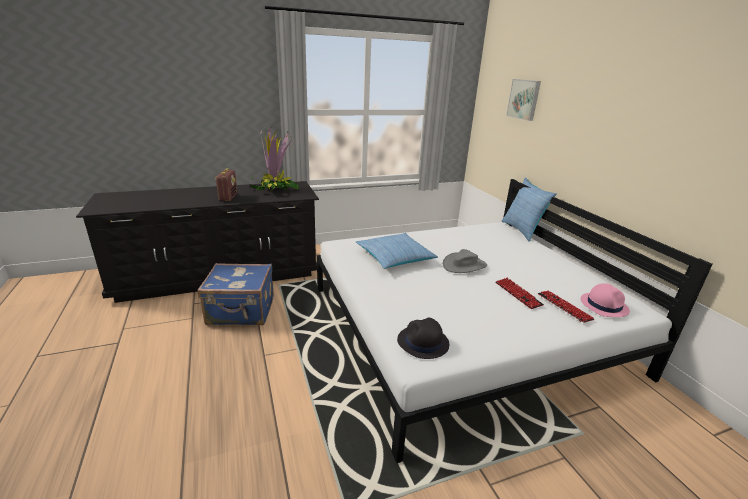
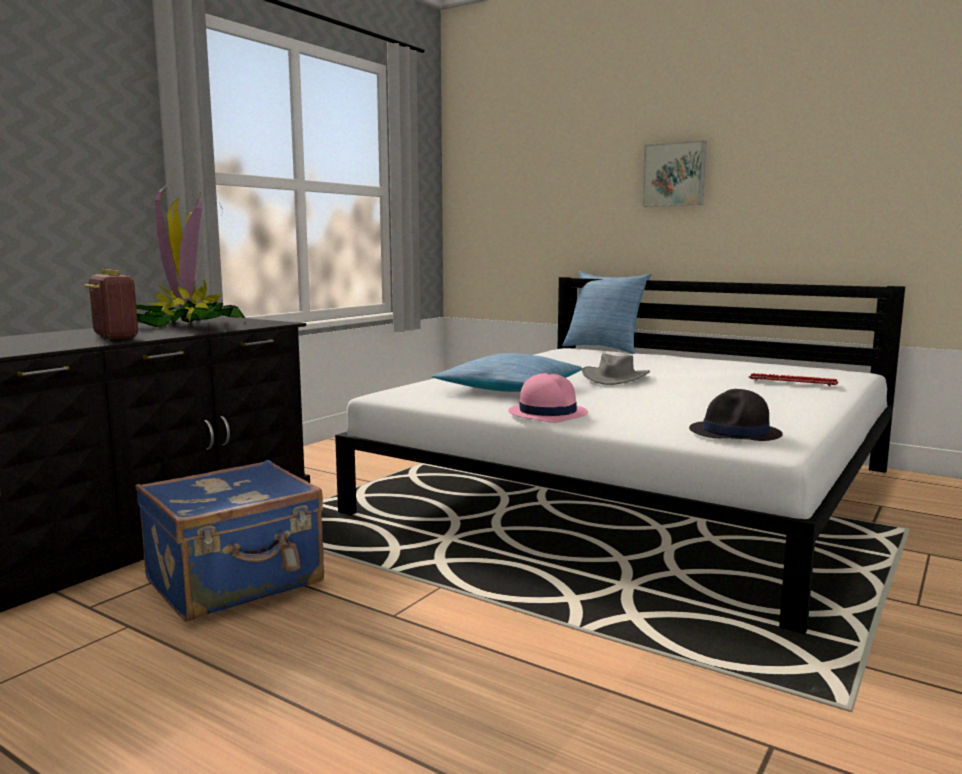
camera: 35 degrees left, 15 degrees down
(518, 294) = (728, 383): keyboard -> none
(524, 99) = (548, 156): picture -> picture (674, 174)
(604, 305) = (819, 374): pink hat -> pink hat (547, 413)

